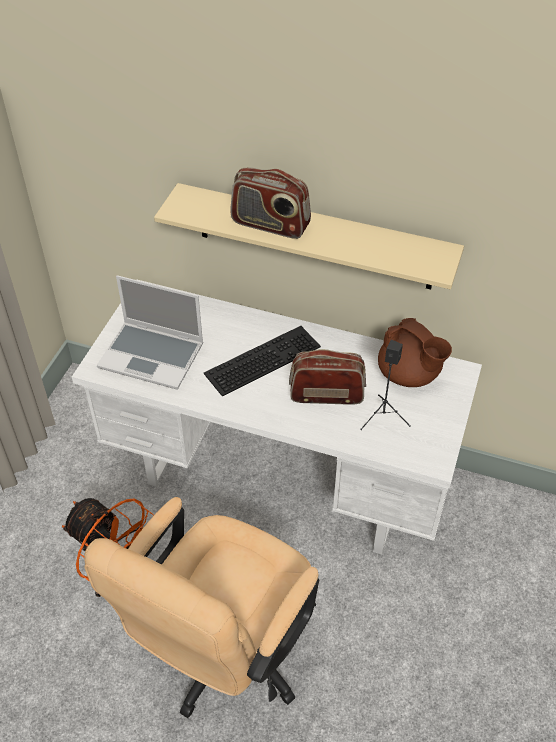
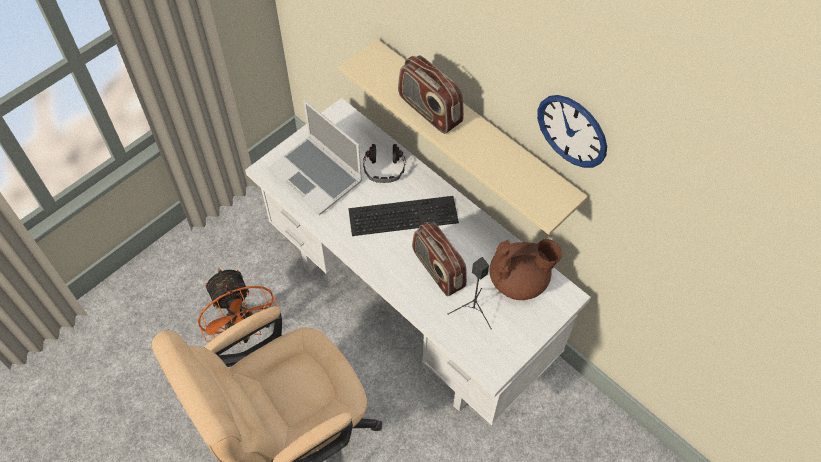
camera: 25 degrees right, 10 degrees up
(218, 325) = (384, 167): none -> headphones
(326, 394) = (438, 269): radio -> radio turned 150 degrees counterclockwise
(409, 374) = (519, 280): brown teapot -> brown teapot turned 75 degrees counterclockwise
(438, 176) = (572, 131): none -> wall clock

